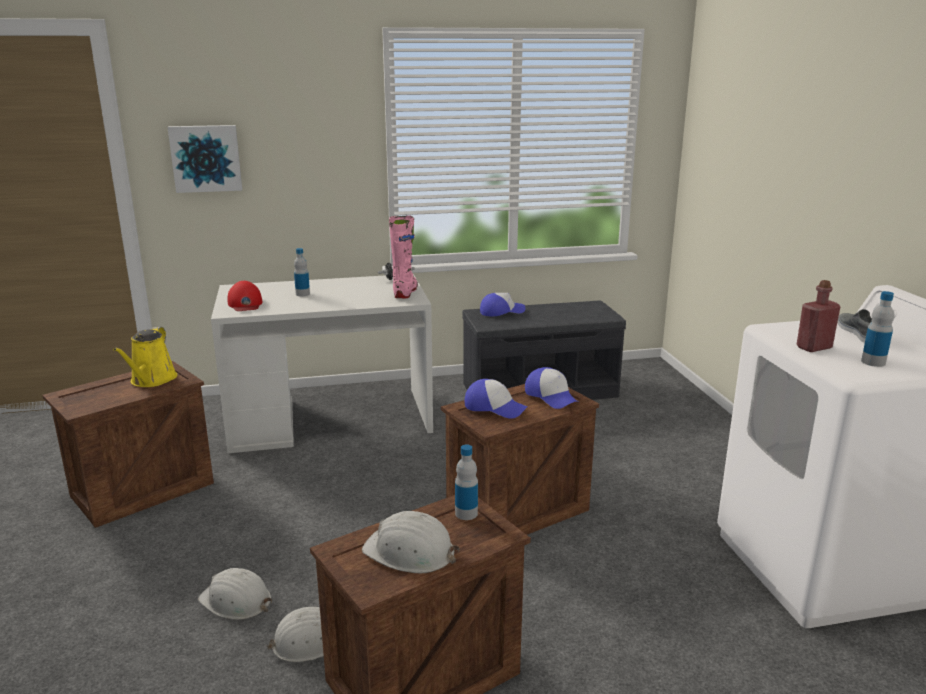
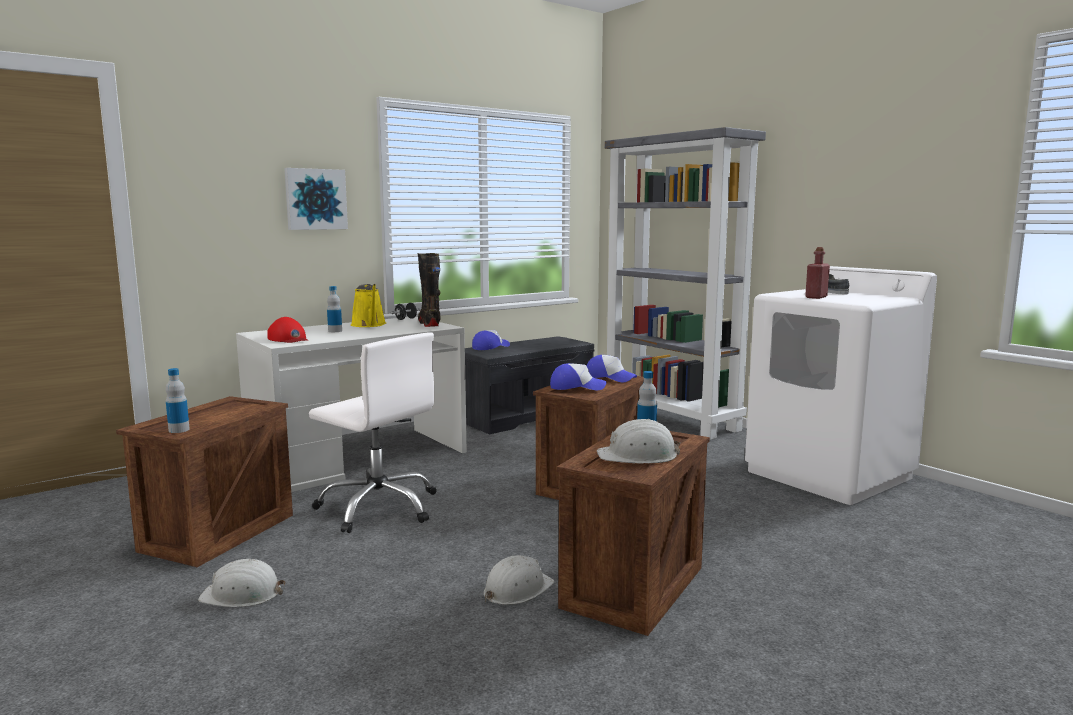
camera: 25 degrees left, 10 degrees down
(151, 380) = (230, 408): yellow watering can -> yellow watering can (369, 325)
(206, 158) = (214, 208): picture -> picture (315, 199)
(236, 601) = (415, 582): white hard hat -> white hard hat (242, 594)
(290, 491) = (379, 507): none -> white office chair
(405, 292) = (429, 324): pink boot -> black boot
(704, 426) = (672, 419): none -> grey bookcase
(873, 362) = (859, 299): bottle -> bottle (179, 430)

